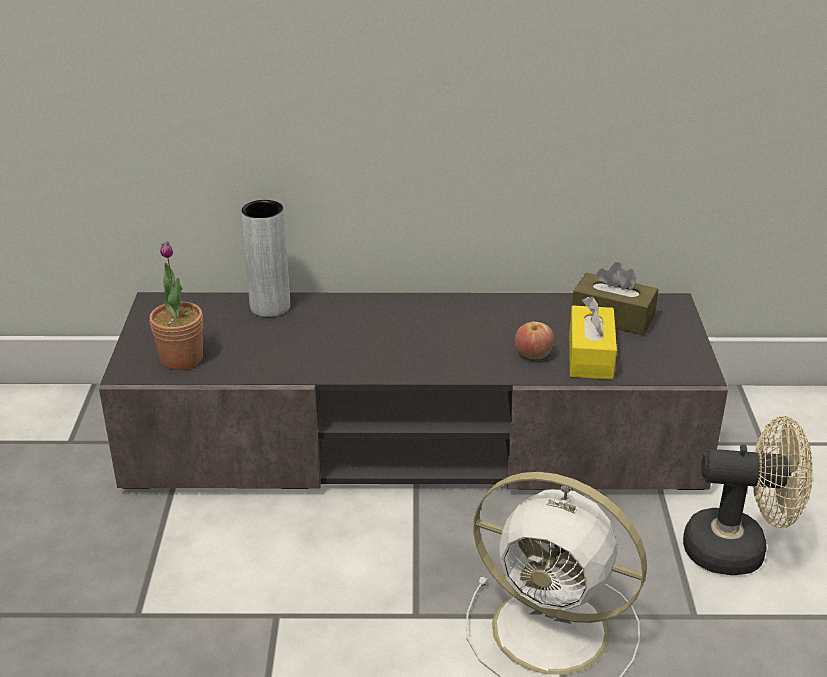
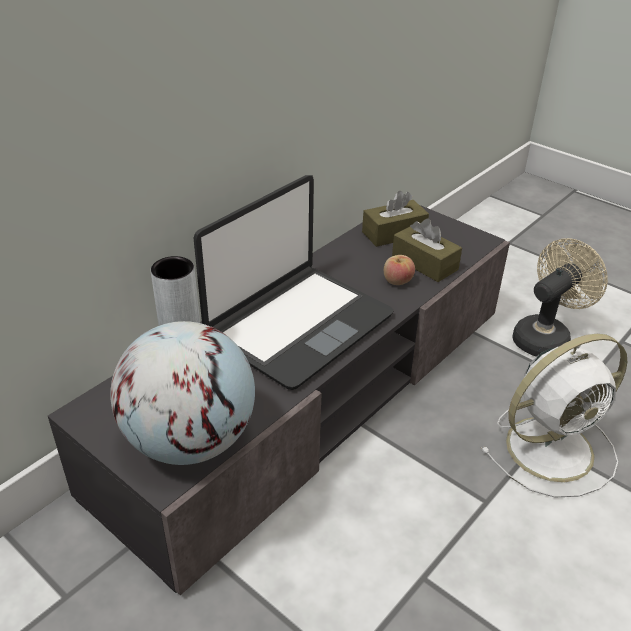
camera: 50 degrees left, 5 degrees up
(181, 358) = (190, 441): potted plant -> globe
(385, 336) = (298, 325): none -> laptop
(590, 356) = (424, 263): yellow tissue box -> brown tissue box

